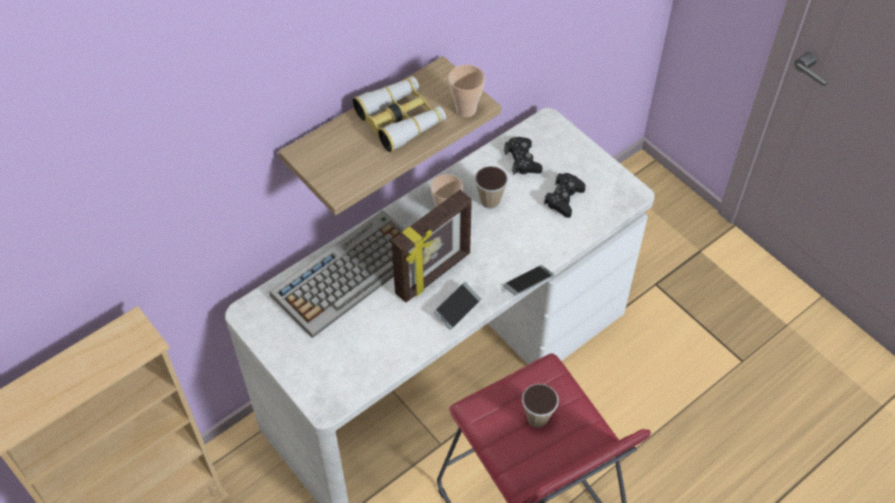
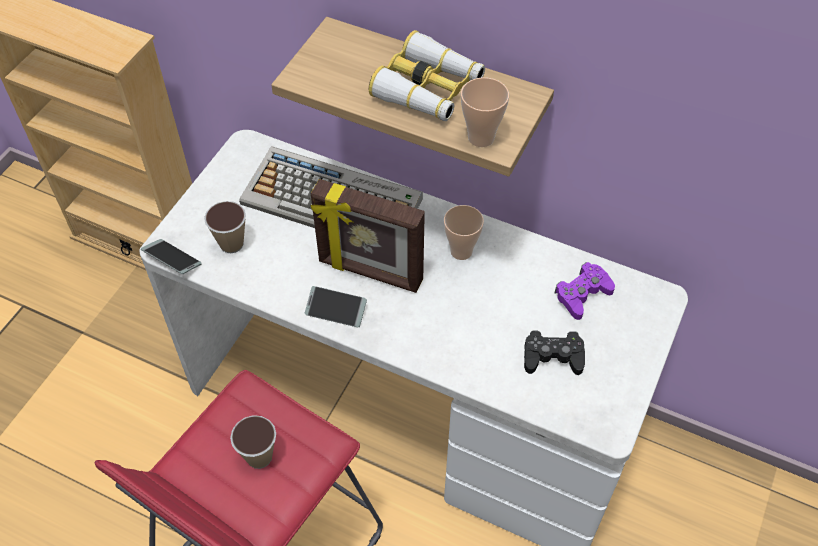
camera: 65 degrees right, 0 degrees up
(490, 201) = (502, 285): cup -> cup (231, 244)
(522, 160) = (582, 294): black game controller -> purple game controller
(528, 283) = (405, 364): phone -> phone (172, 260)

